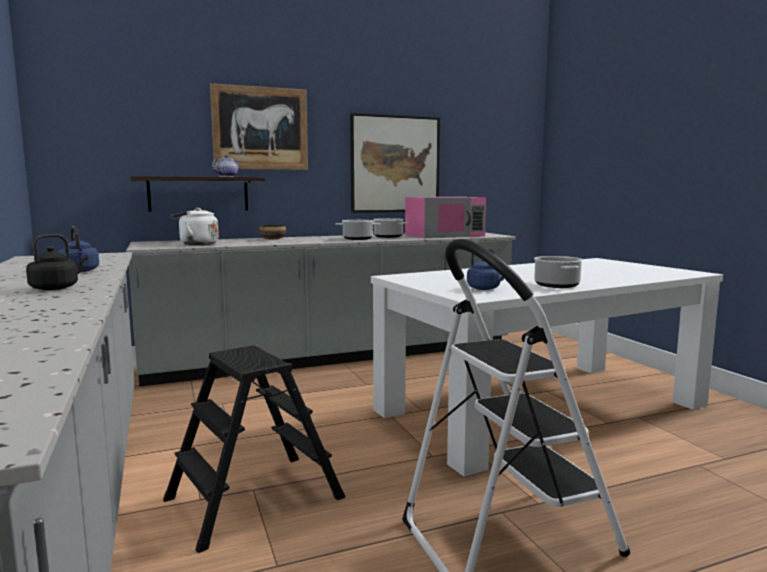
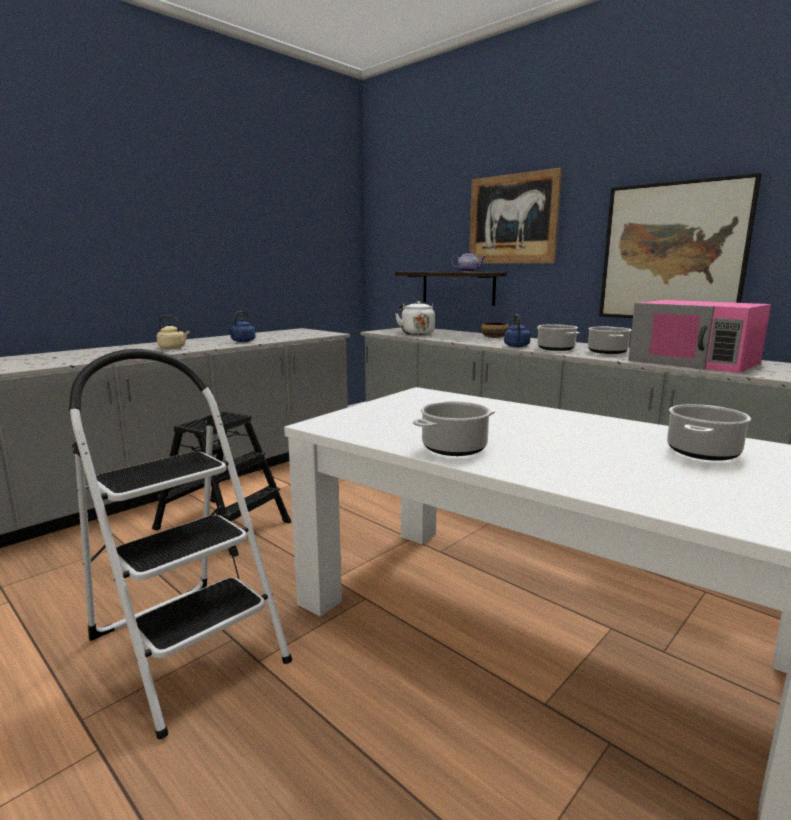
camera: 65 degrees right, 5 degrees up
(57, 288) = (173, 348): black kettle -> beige kettle
(485, 288) = (384, 423): blue kettle -> blue kettle (516, 346)
(583, 266) = (703, 452): none -> cooking pot

